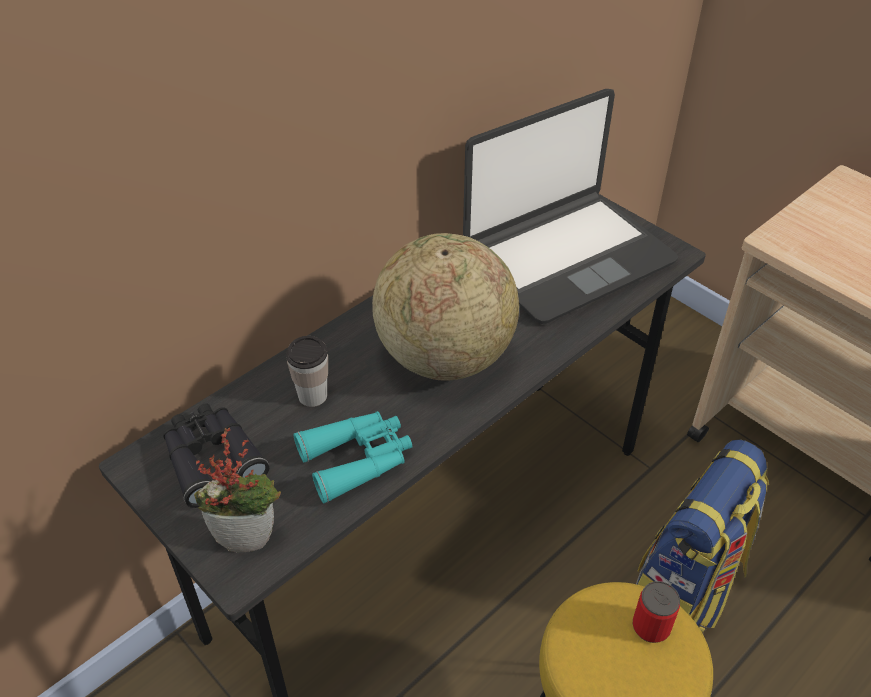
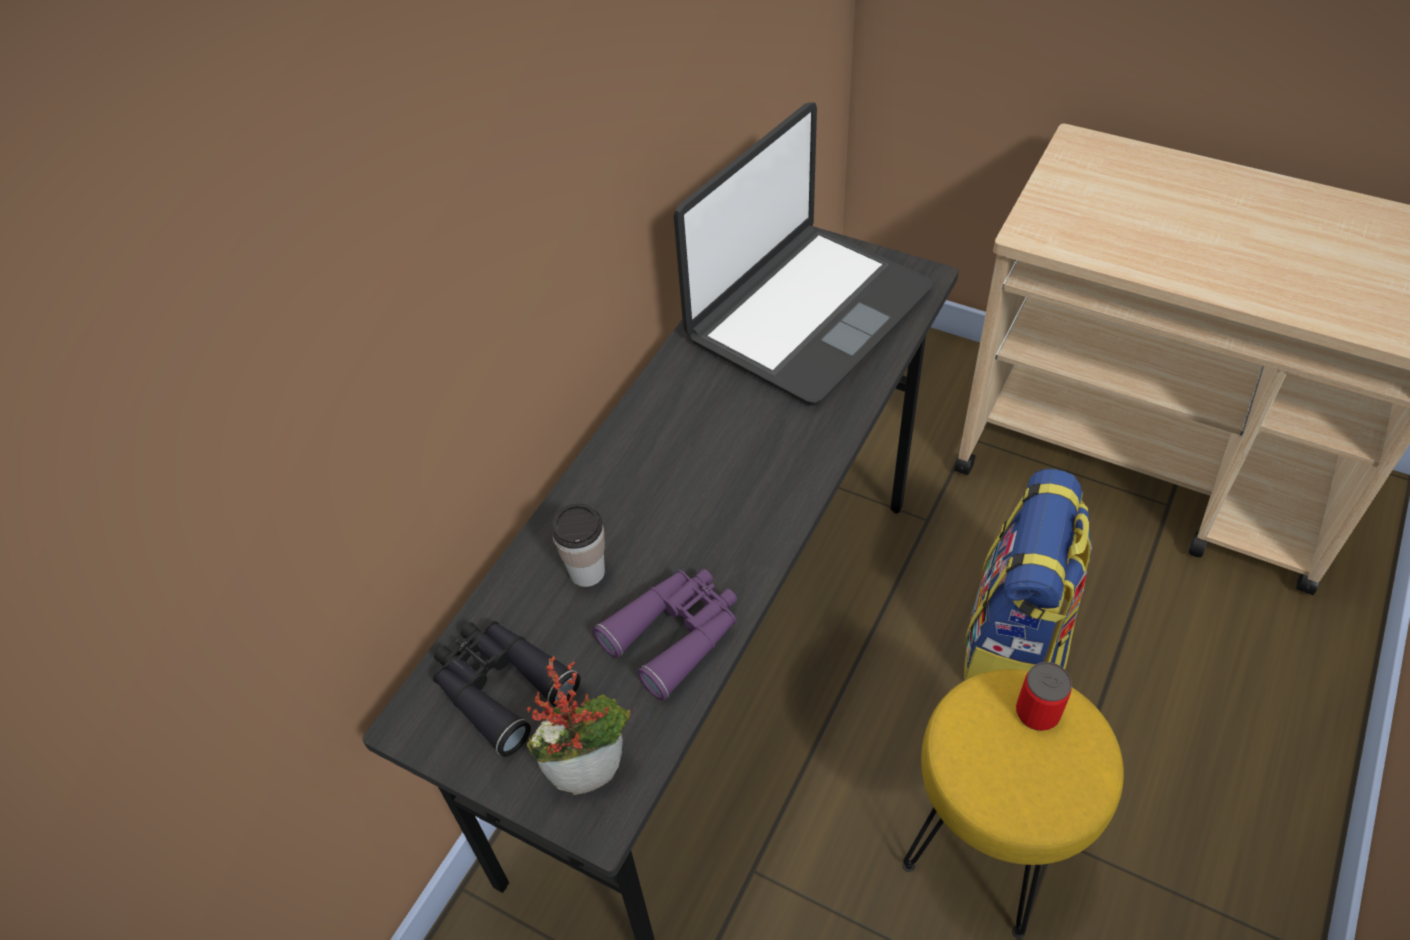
camera: 15 degrees left, 5 degrees up
(357, 459) = (675, 634): turquoise binoculars -> purple binoculars
(444, 357) = (720, 477): globe -> none

